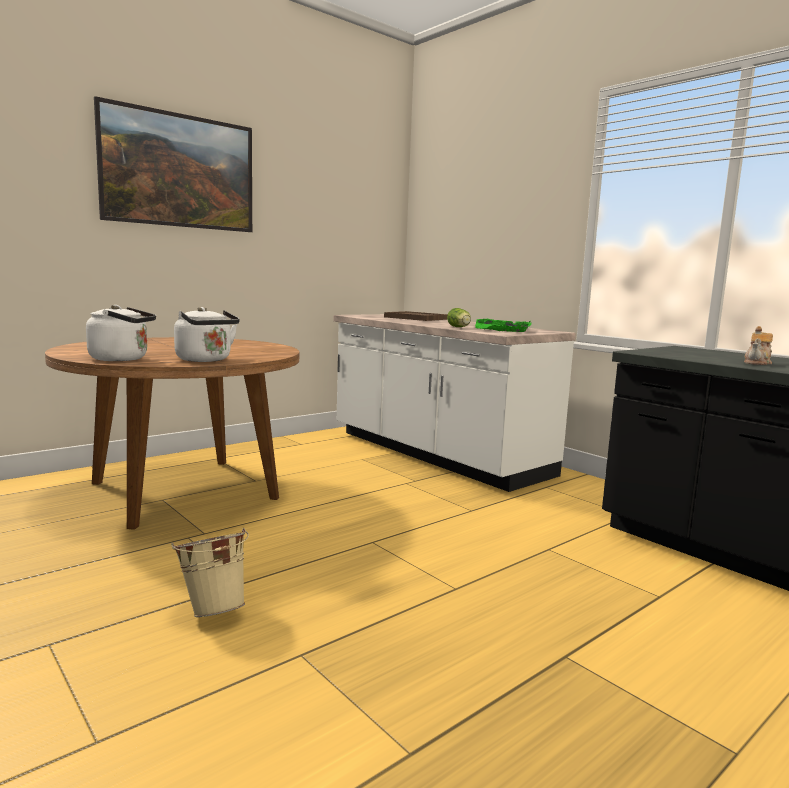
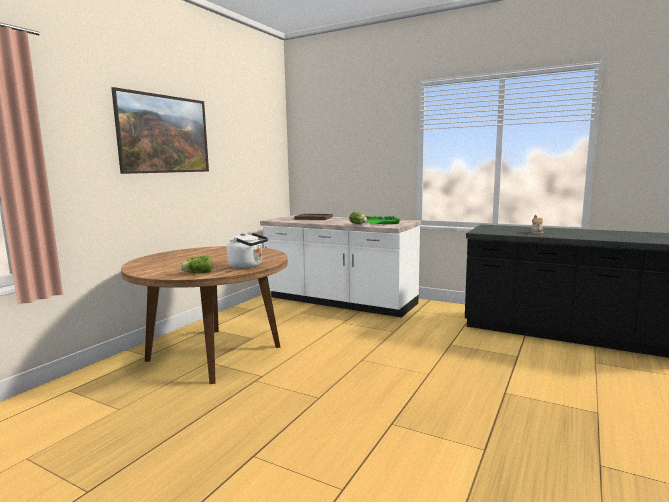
camera: 20 degrees left, 0 degrees up
(123, 359) = (197, 273): white kettle -> lettuce
(214, 609) = (321, 414): beige bucket -> none

